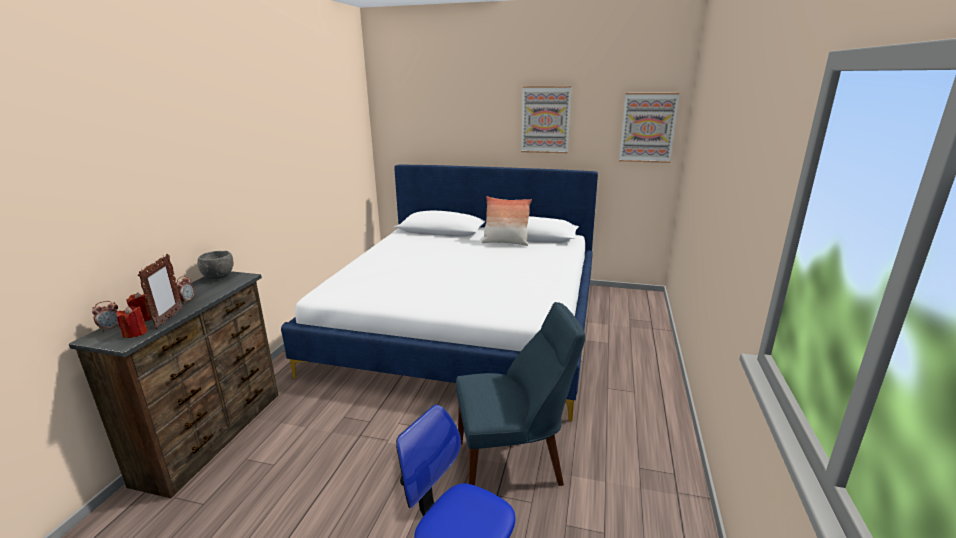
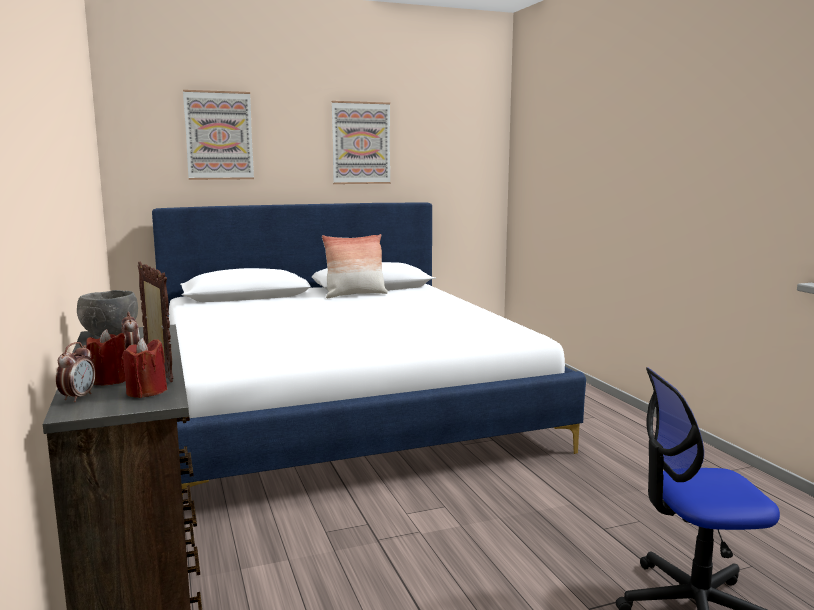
camera: 35 degrees left, 10 degrees down
(513, 463) = (578, 500): blue chair -> none
(648, 128) = (472, 152): picture -> picture (219, 135)

